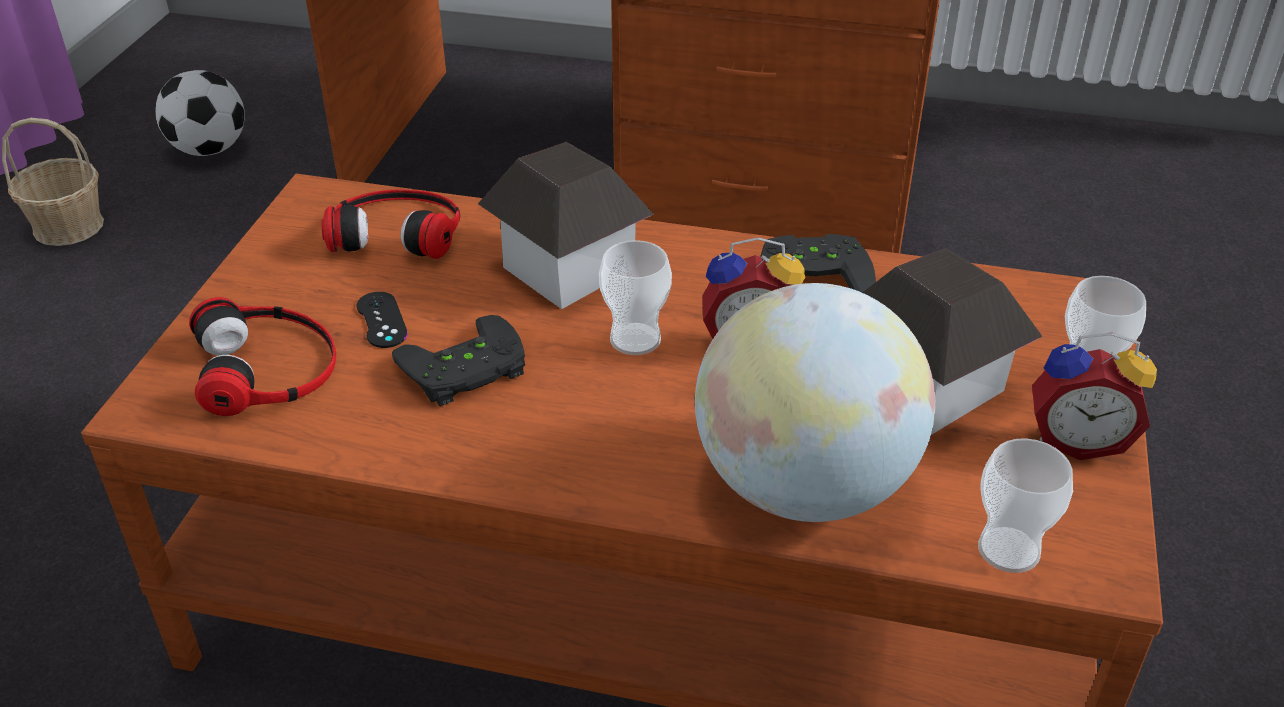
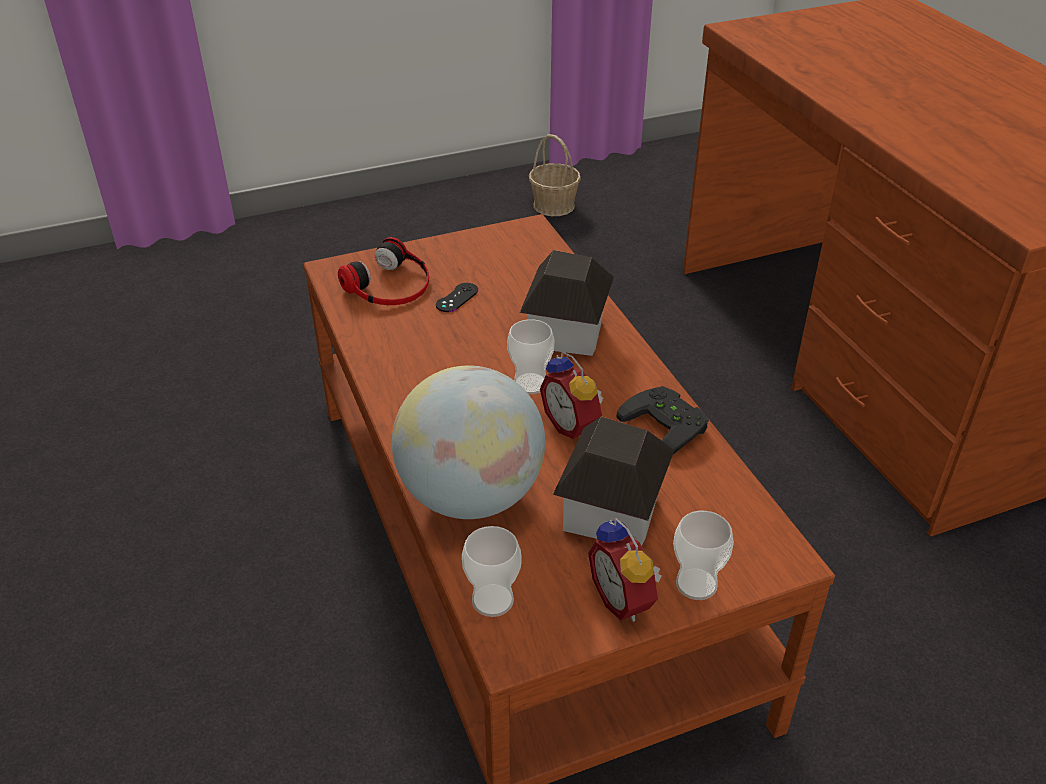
camera: 55 degrees right, 0 degrees up
(209, 150) = (665, 205): football -> none
(397, 230) = (532, 266): headphones -> none
(466, 372) = (445, 342): black game controller -> none

